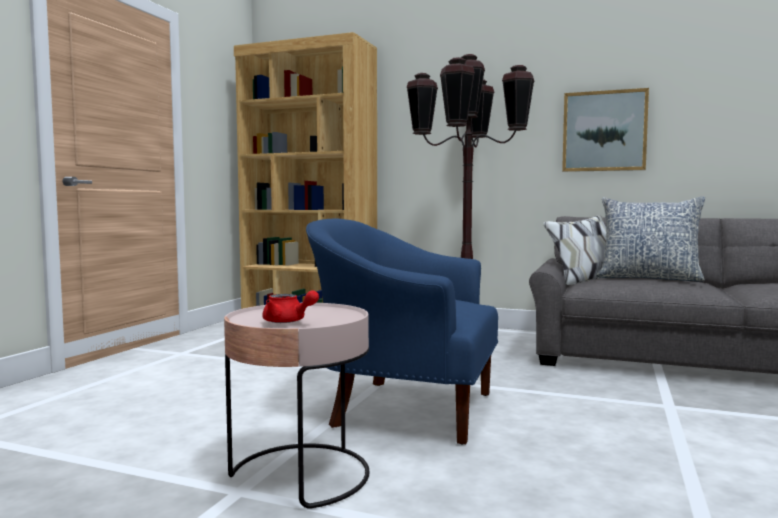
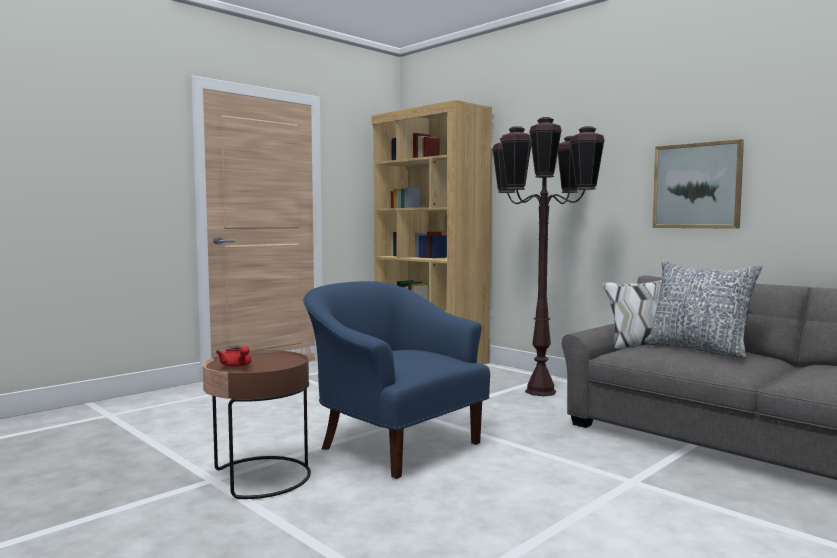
camera: 25 degrees right, 0 degrees up
(300, 475) = (260, 477): pink side table -> brown side table

